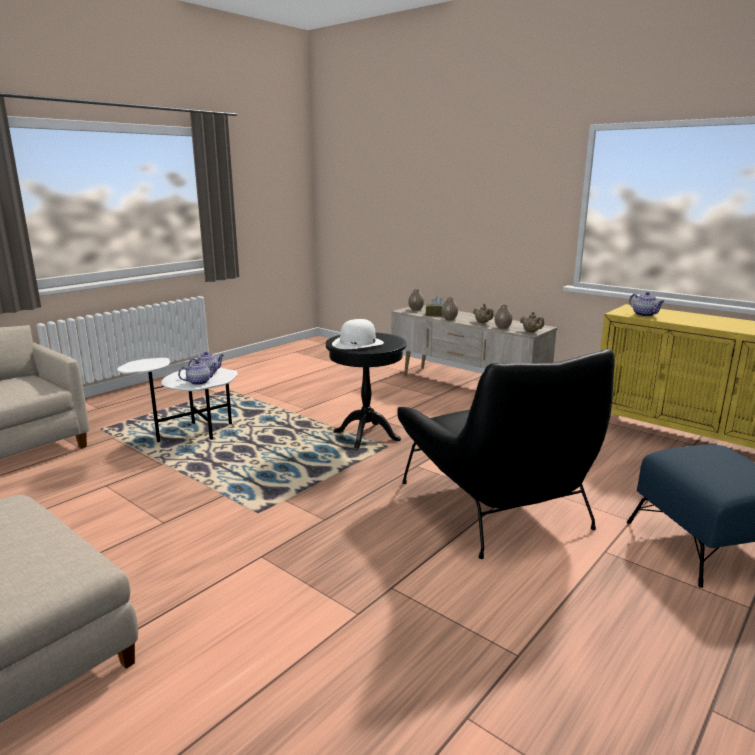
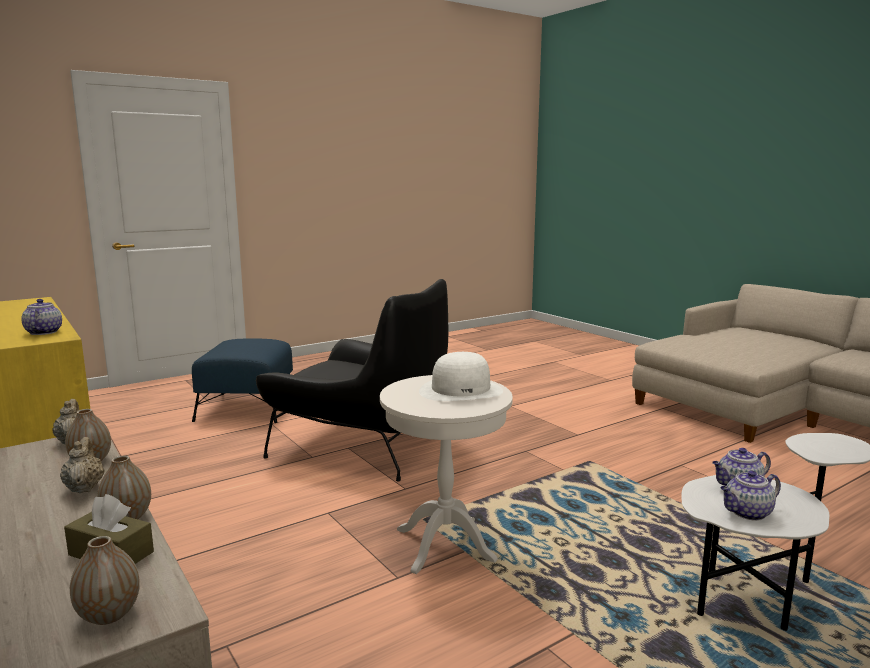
camera: 165 degrees left, 5 degrees down
(366, 436) = (444, 545): black side table -> white side table
(495, 504) = (362, 444): black armchair -> black armchair turned 120 degrees clockwise

